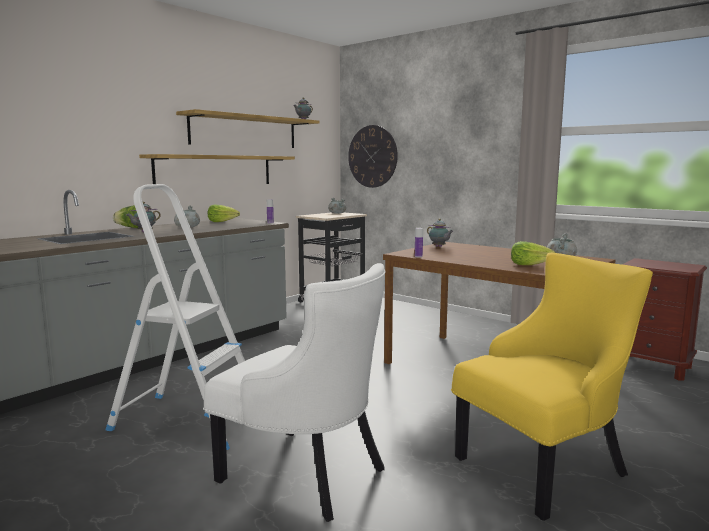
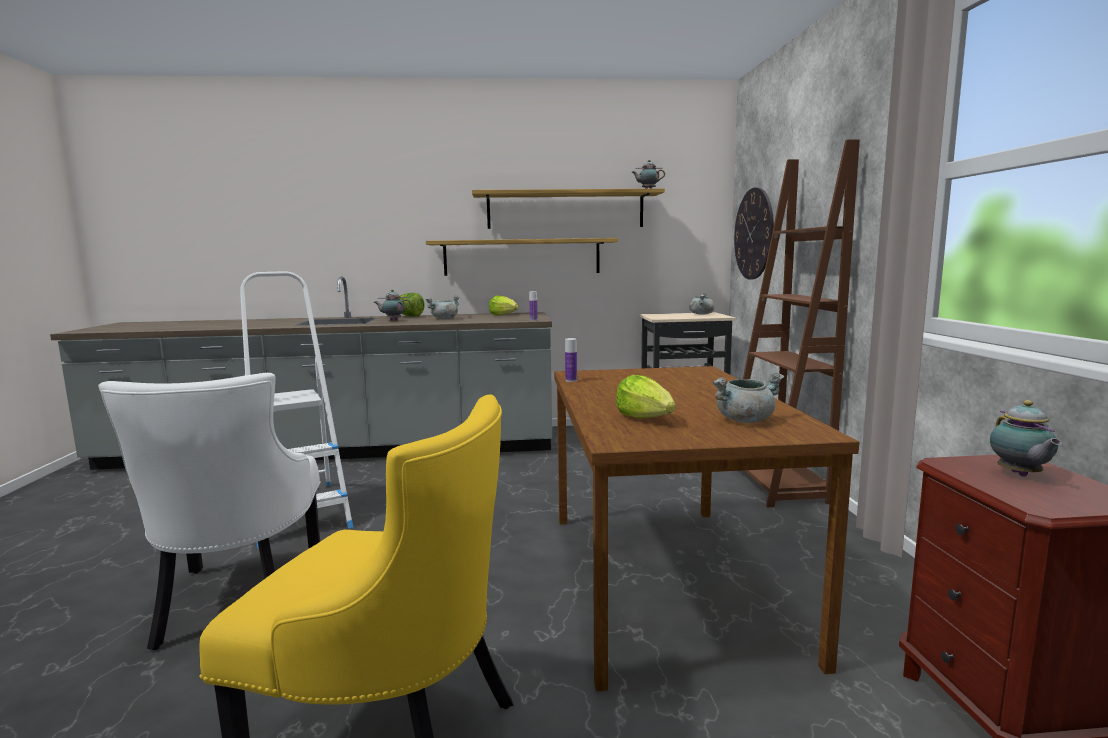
camera: 45 degrees right, 0 degrees up
(439, 247) = (663, 372): teapot -> teapot (1020, 475)
(439, 315) = (775, 484): none -> brown bookcase

